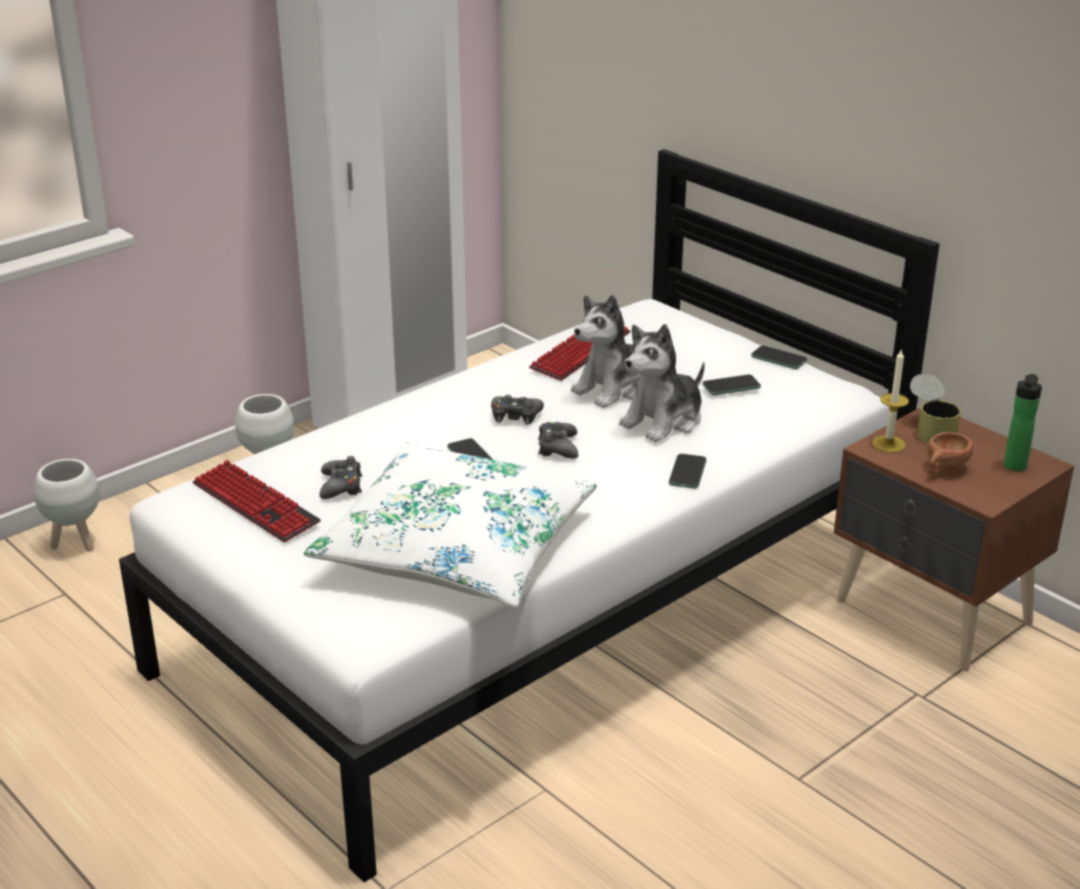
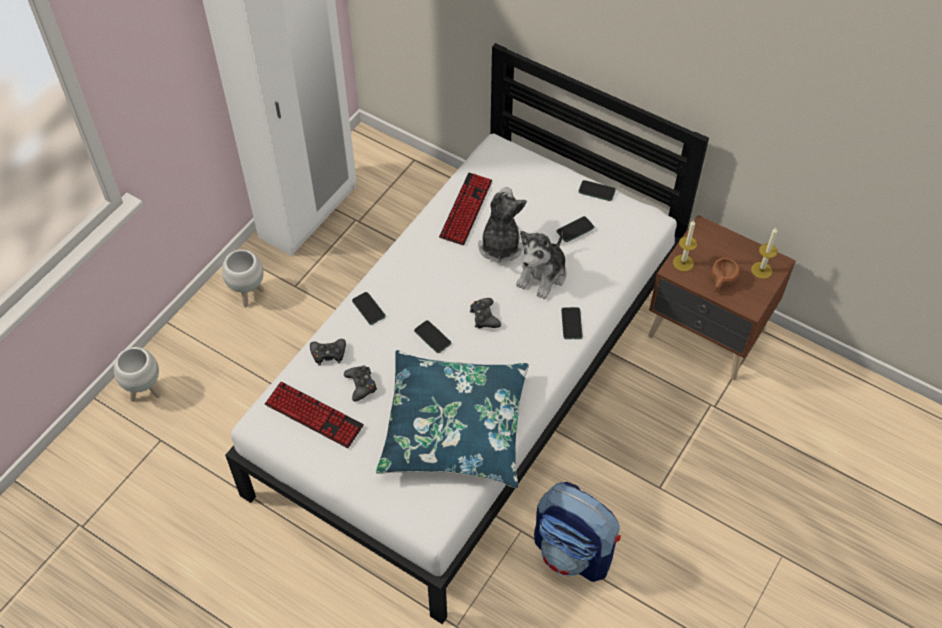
camera: 15 degrees left, 25 degrees up
(394, 419) = (368, 309): none -> phone
(457, 548) = (455, 427): white pillow -> blue pillow
(515, 416) = (447, 290): black game controller -> black game controller (328, 354)
(614, 389) = (500, 245): plush toy -> plush toy turned 150 degrees clockwise
(624, 832) = (574, 551): none -> backpack
(931, 429) = (705, 242): can -> none
(1014, 467) = (761, 270): bottle -> candle

